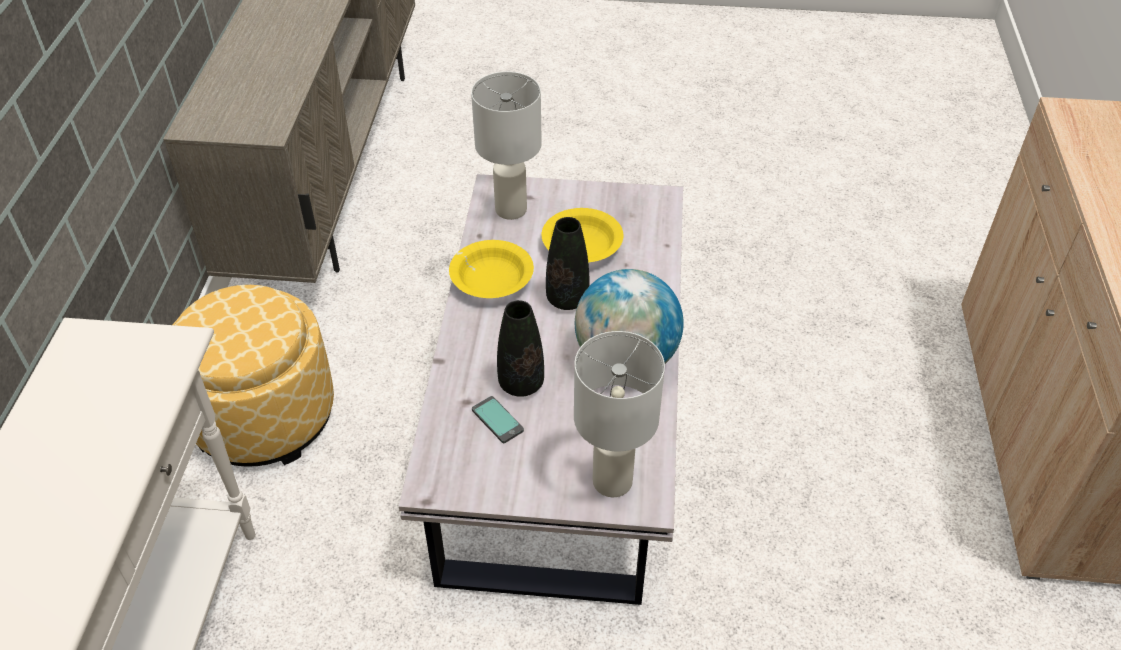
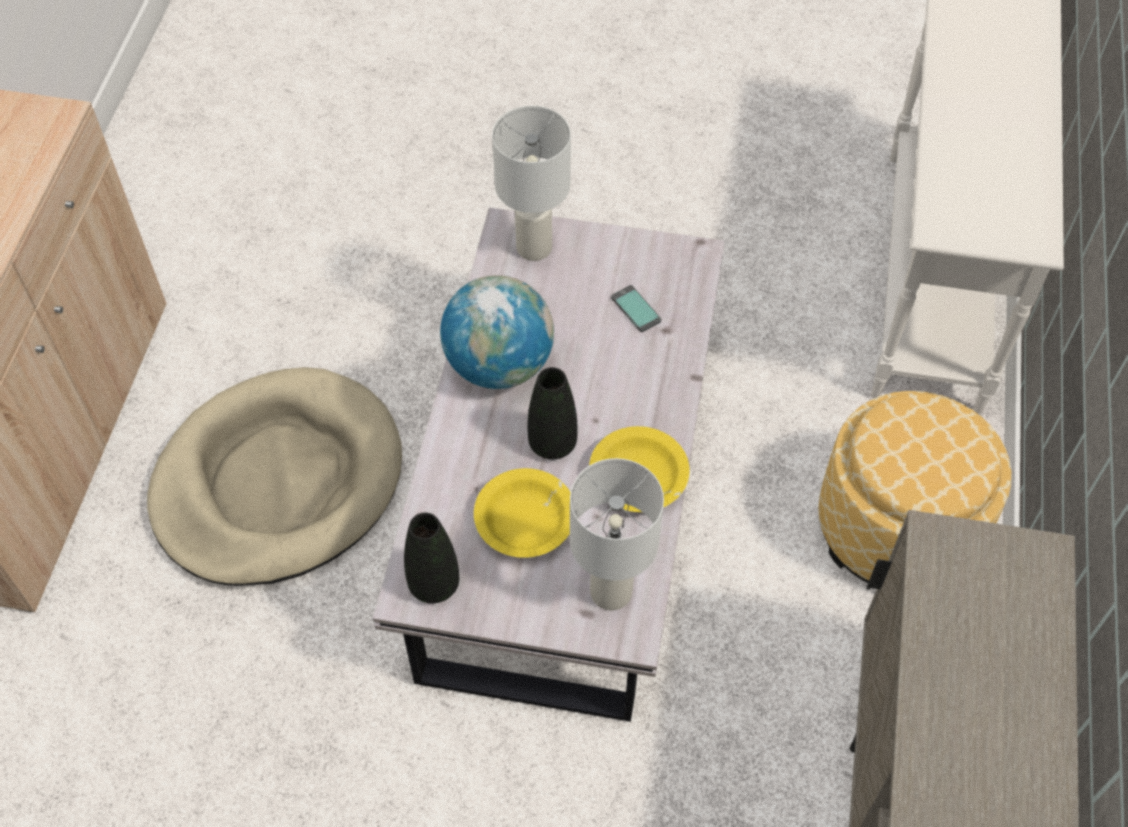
camera: 175 degrees left, 10 degrees up
(521, 384) = (611, 345): black vase -> black vase (434, 584)
(818, 414) = (278, 482): none -> beige dog bed

